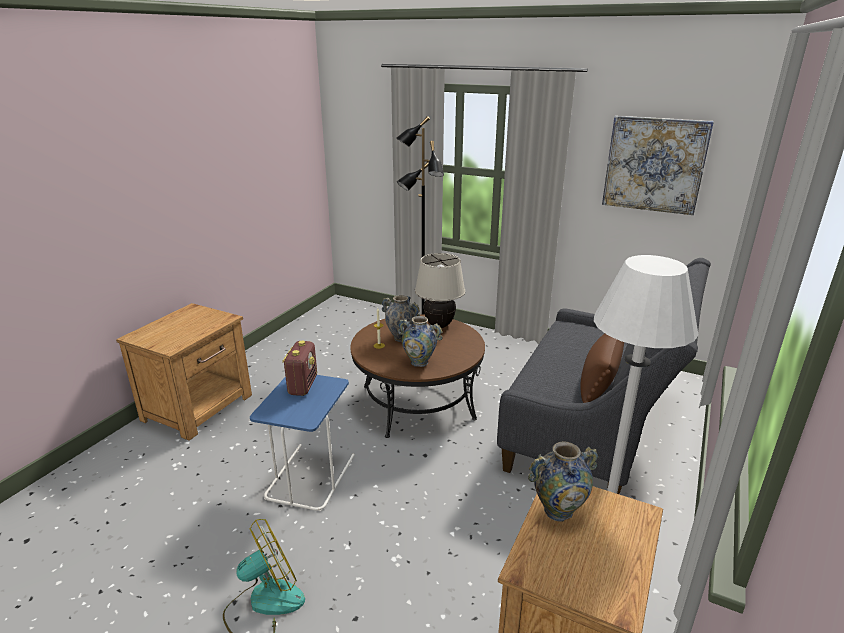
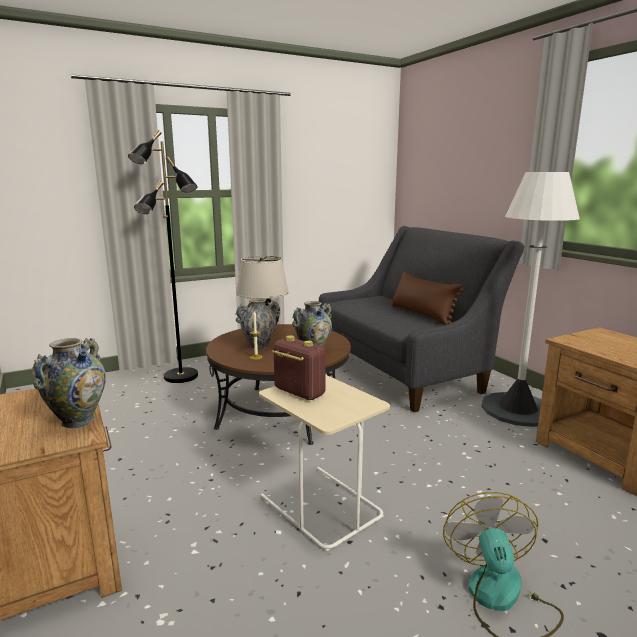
camera: 55 degrees left, 10 degrees down
(310, 476) = (320, 506): blue side table -> beige side table
(558, 511) = (593, 346): vase -> vase (78, 421)
(654, 164) = (337, 172): picture -> none

